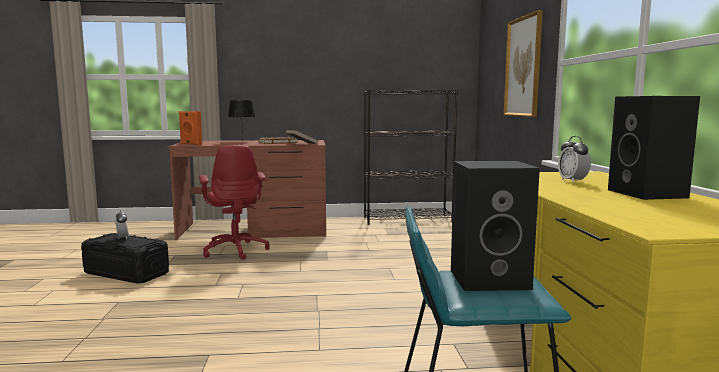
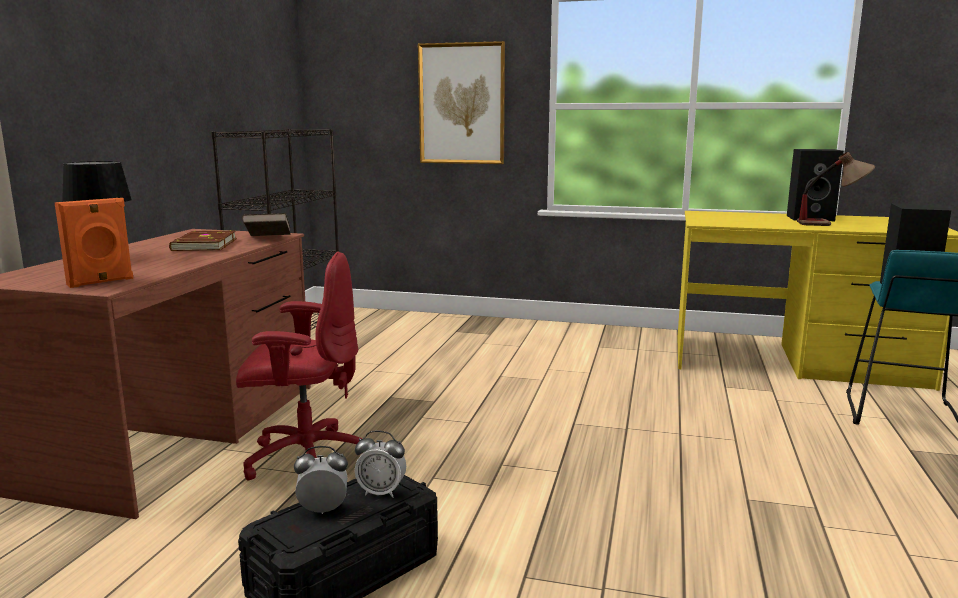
camera: 70 degrees left, 5 degrees up
(572, 181) = (747, 219): alarm clock -> alarm clock (381, 492)
(605, 198) = (831, 224): none -> table lamp

